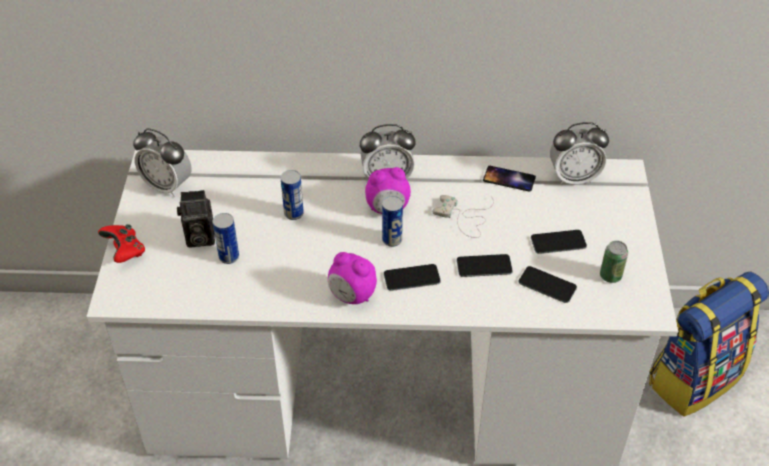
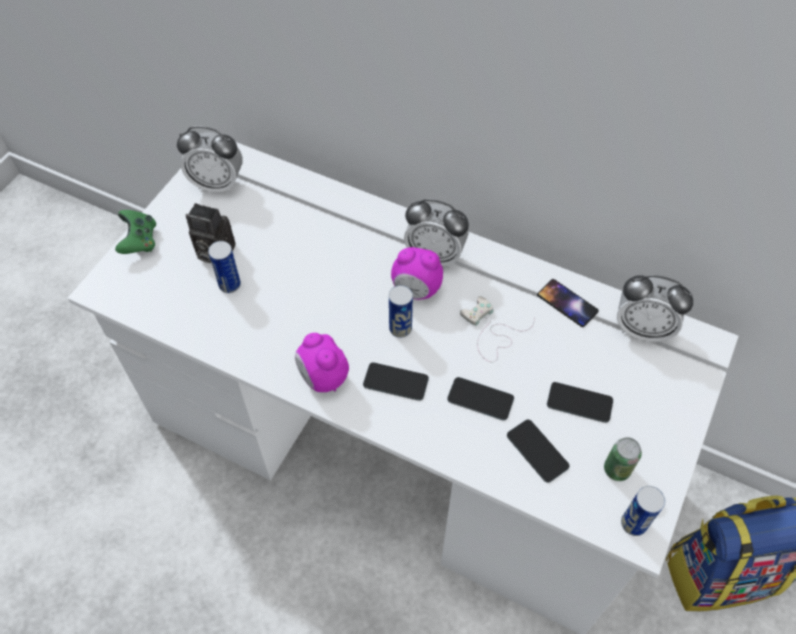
camera: 25 degrees right, 10 degrees up
(125, 251) = (139, 241): red game controller -> green game controller
(167, 186) = (217, 184): alarm clock -> alarm clock turned 45 degrees counterclockwise
(293, 213) = (319, 259): can -> can (633, 523)

